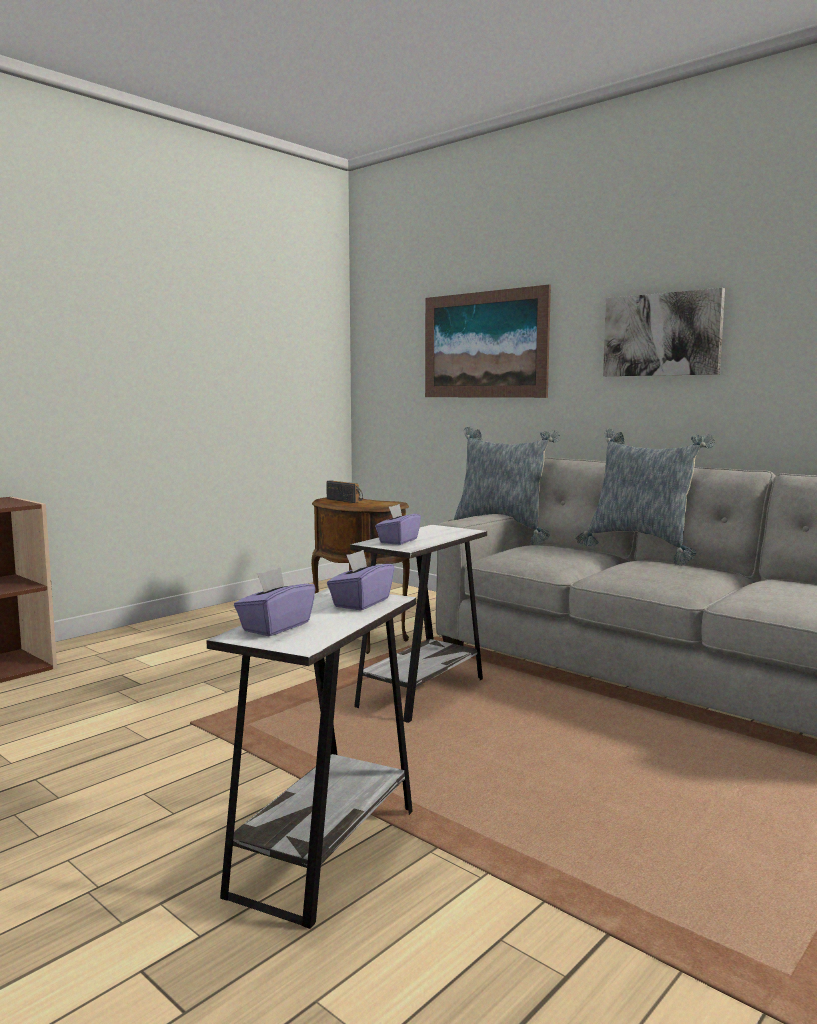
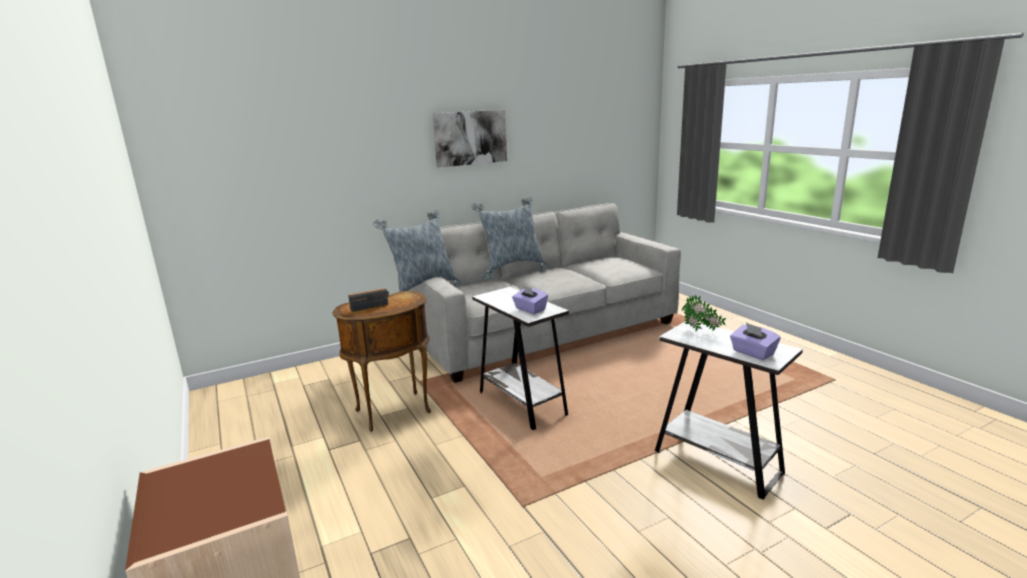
camera: 70 degrees left, 10 degrees up
(361, 603) = (701, 331): purple tissue box -> potted plant
(484, 345) = (326, 149): picture -> none

